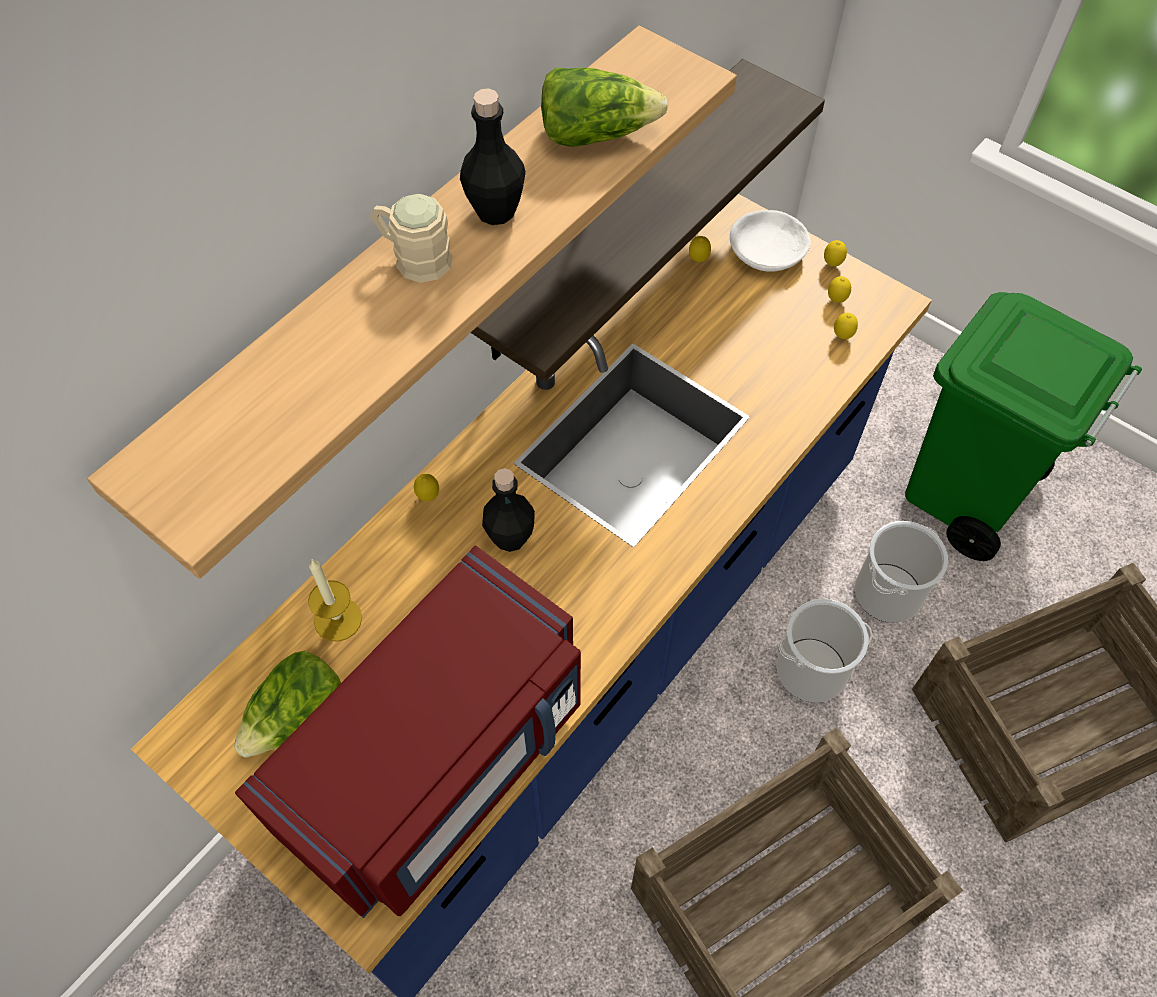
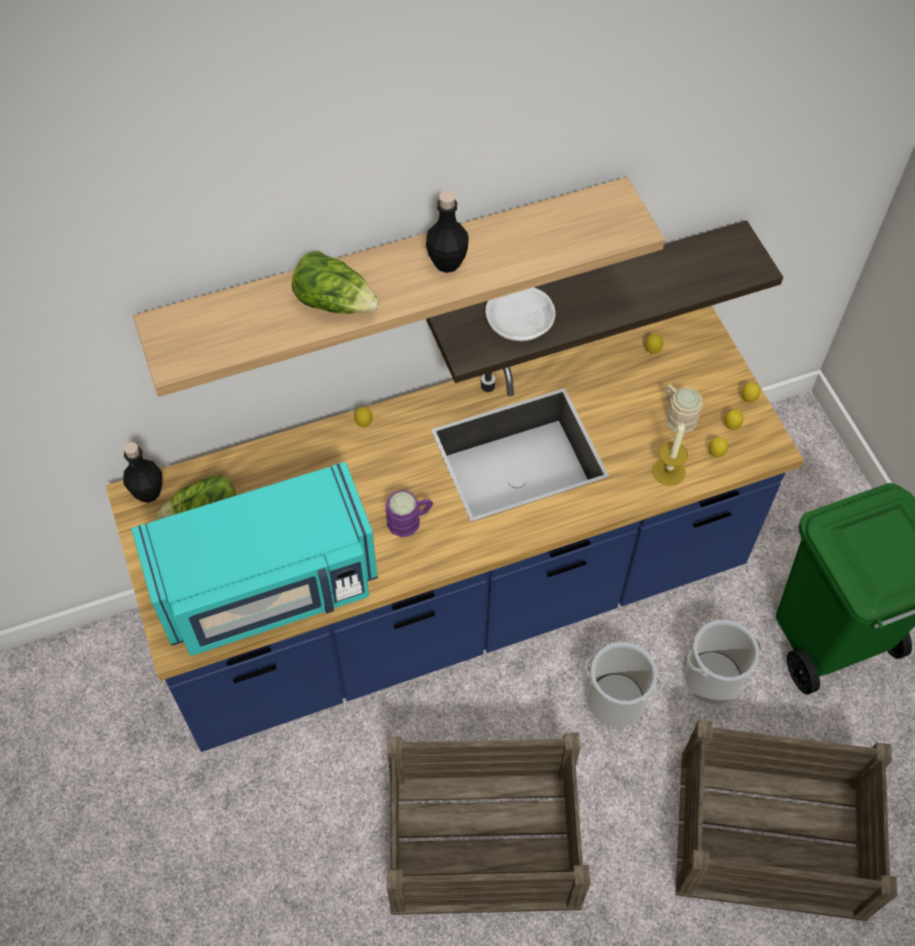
camera: 30 degrees right, 0 degrees up
(338, 619) = (263, 472): candle -> candle (668, 471)
(414, 257) = (380, 270): beige mug -> beige mug (677, 415)
(440, 763) = (268, 587): red microwave -> turquoise microwave
(510, 537) = (397, 475): black bottle -> black bottle (148, 492)
(562, 584) = (410, 520): none -> purple mug
(596, 133) = (543, 239): lettuce -> lettuce (335, 302)
(768, 251) = (708, 368): white bowl -> white bowl (520, 321)

